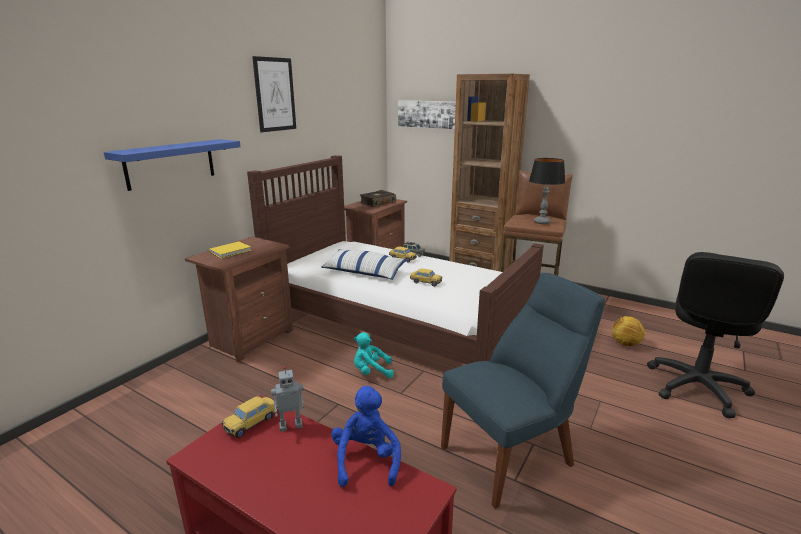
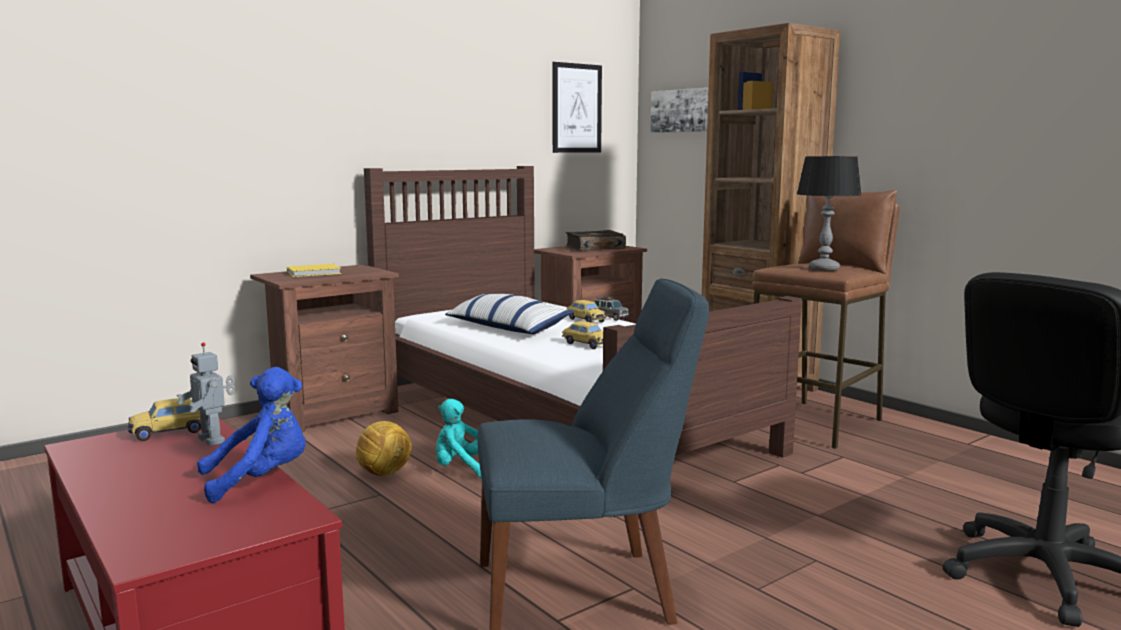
camera: 20 degrees right, 10 degrees down
(170, 163) = (248, 142): blue shelf -> none
(275, 94) = (424, 66): picture -> picture (576, 108)
(291, 425) = (213, 440): toy robot -> toy robot turned 45 degrees clockwise
(366, 460) = (261, 480): blue plush toy -> blue plush toy turned 45 degrees clockwise
(625, 343) = (952, 498): football -> football (385, 473)

